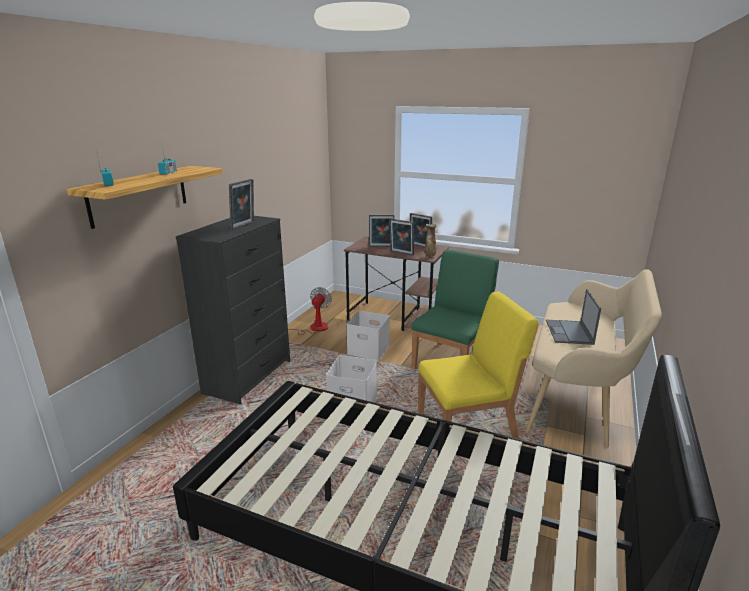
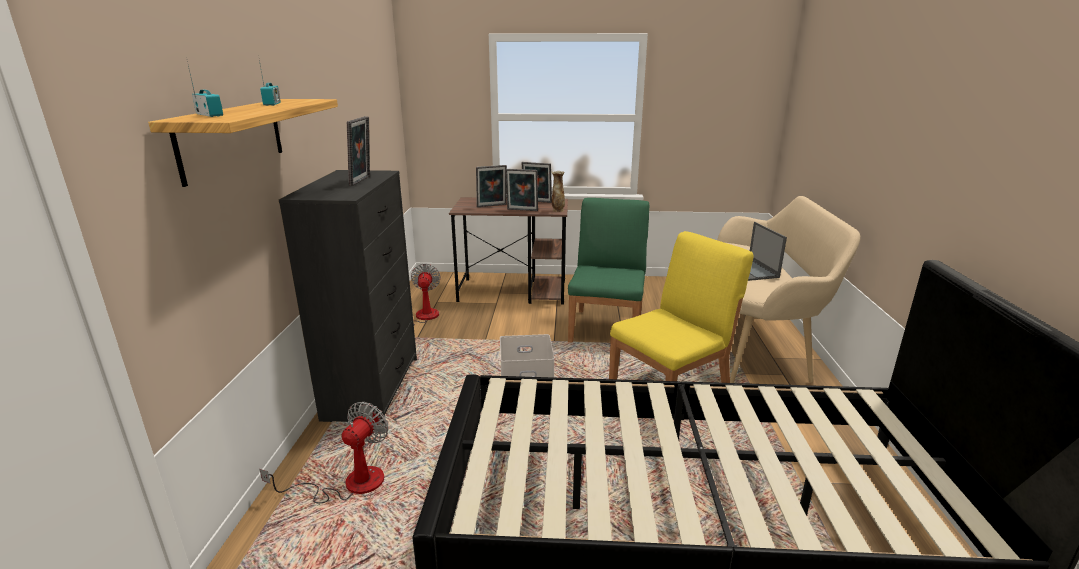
camera: 20 degrees left, 0 degrees up
(193, 442) = (349, 484): none -> fan
(369, 349) = (506, 330): white storage box -> none

